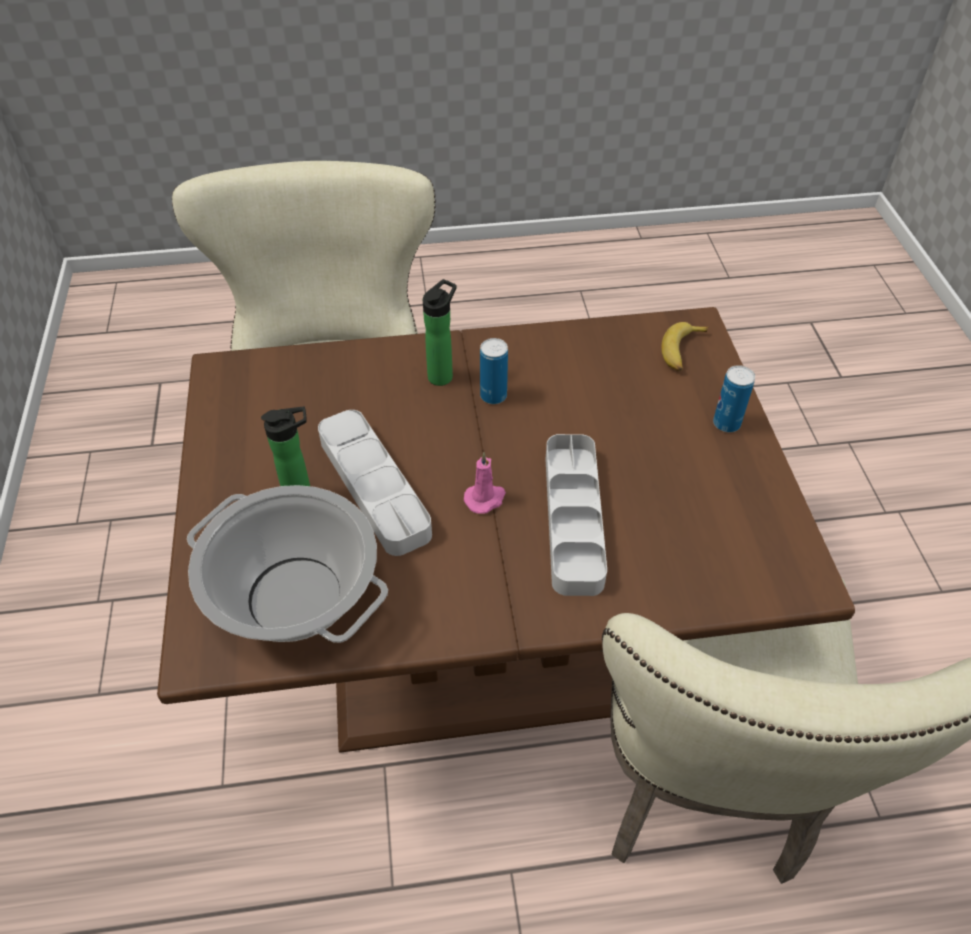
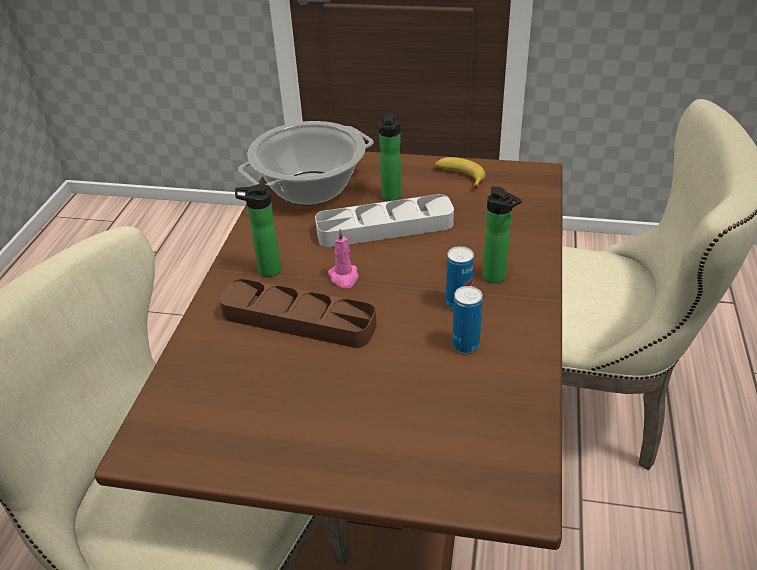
camera: 110 degrees right, 10 degrees down
(500, 581) = (265, 270): none -> bottle
(573, 518) = (298, 319): grey tray -> brown tray
(682, 352) = (477, 465): banana -> banana (459, 176)
(726, 423) = (351, 464): can -> can (465, 345)

